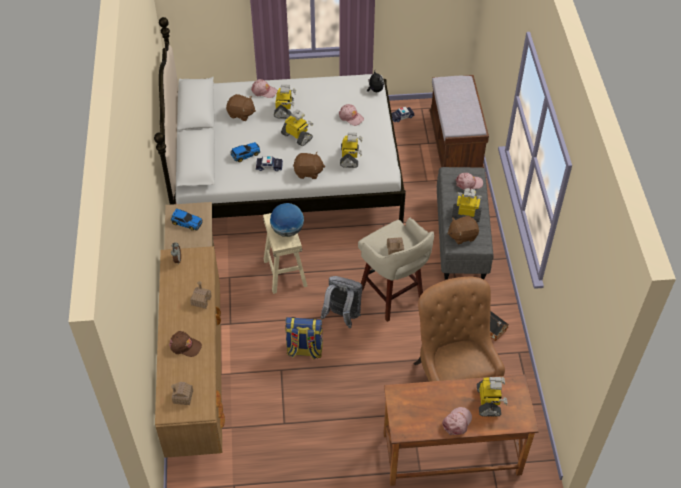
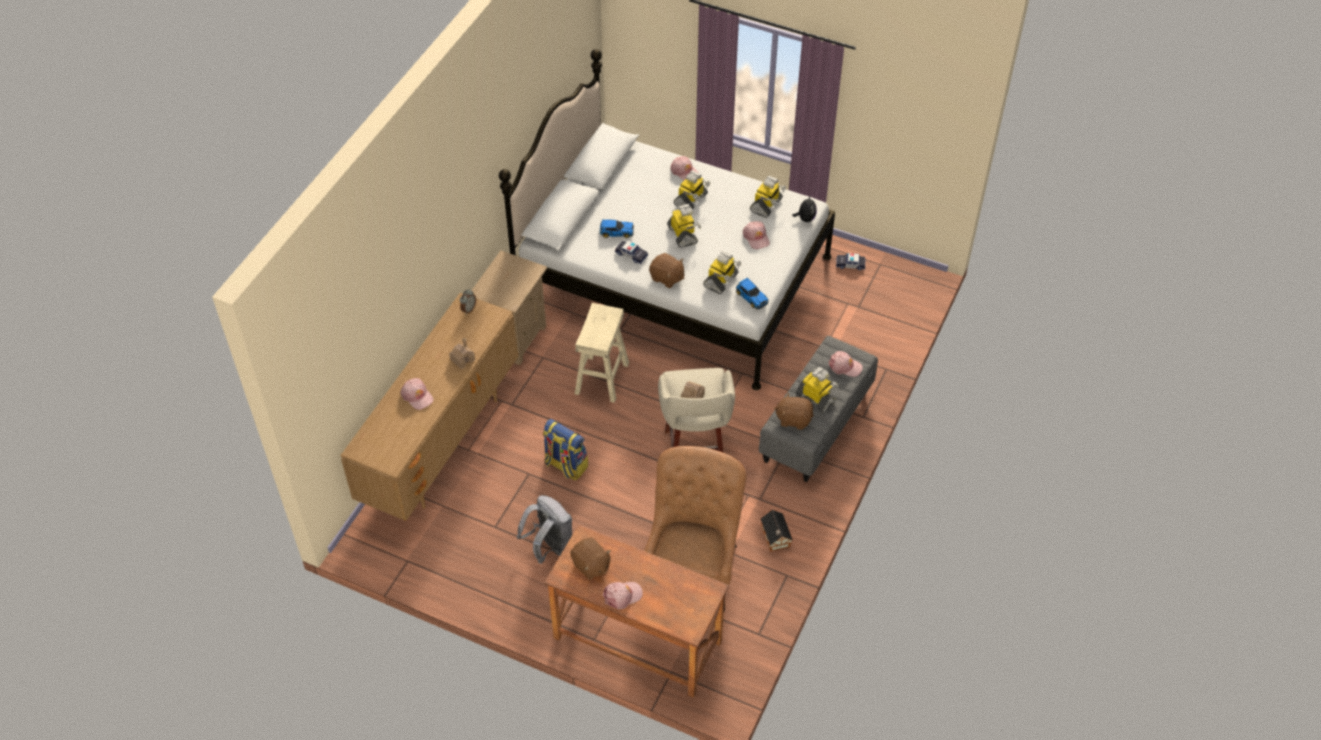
camera: 30 degrees right, 0 degrees up
(183, 397) = (382, 442): toy house -> none
(185, 346) = (417, 396): brown cap -> pink cap
(186, 222) = (508, 276): toy car -> toy car (751, 296)
(241, 114) = (643, 187): brown plush toy -> brown plush toy (591, 565)
(287, 230) = (605, 330): globe -> none
(342, 316) = (628, 449): grey backpack -> grey backpack (550, 547)
(455, 143) = (890, 319): brown bench -> none
(489, 401) = (670, 592): toy robot -> toy robot (766, 205)

